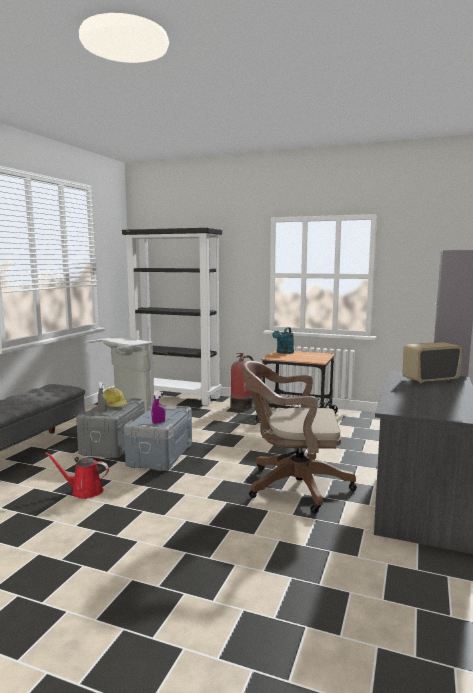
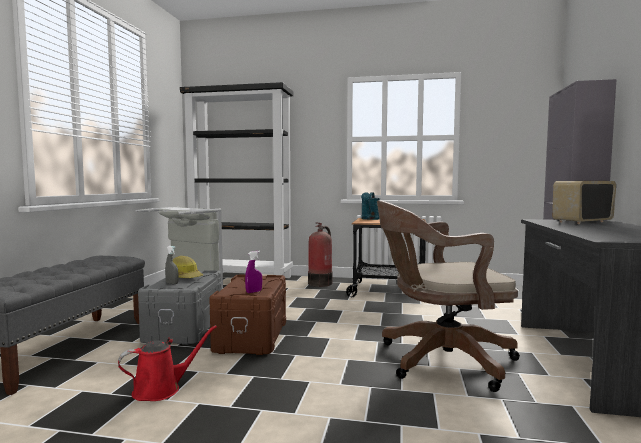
camera: 10 degrees left, 5 degrees down
(84, 491) = (161, 389): red watering can -> red watering can turned 150 degrees clockwise
(161, 455) = (252, 336): grey storage box -> brown storage box

